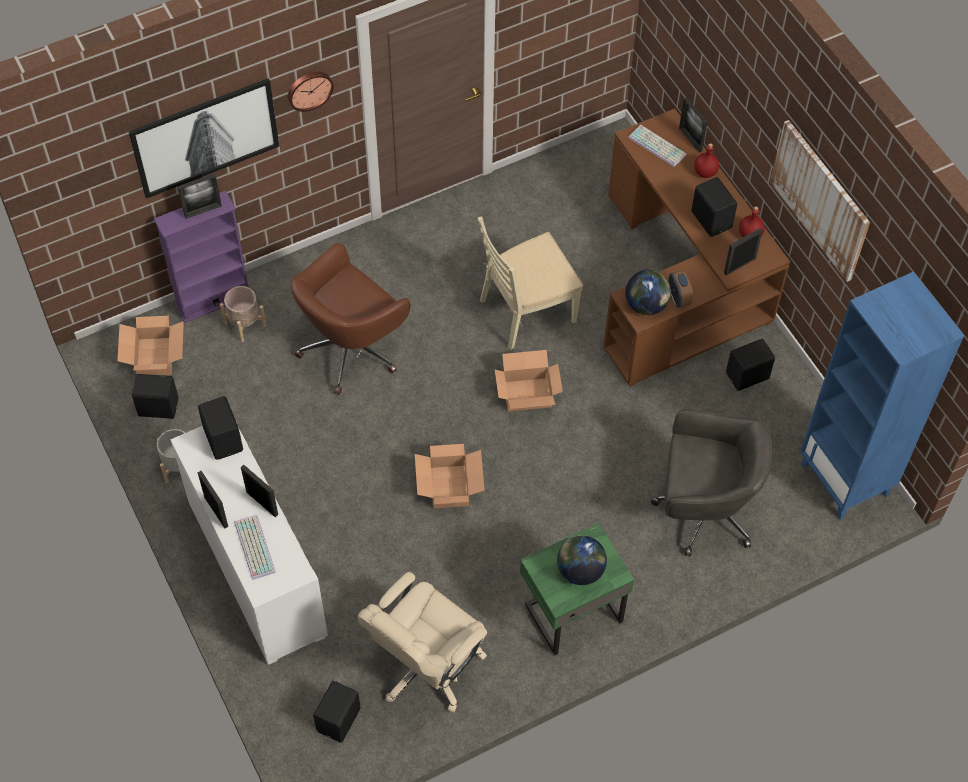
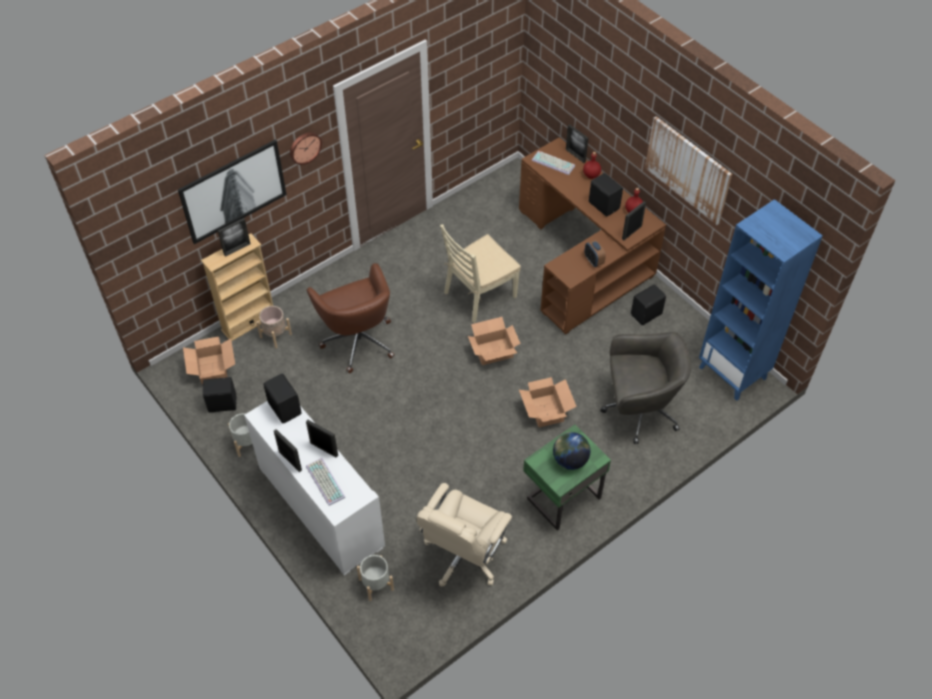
camera: 10 degrees left, 5 degrees down
(213, 300) = (249, 322): purple bookcase -> beige bookcase
(306, 684) = (376, 584): none -> grey planter
(340, 720) = (408, 606): black speaker -> none
(352, 348) = (358, 340): brown office chair -> brown office chair turned 60 degrees counterclockwise
(448, 487) = (451, 425): cardboard box -> cardboard box (545, 411)
(646, 305) = (572, 269): globe -> none

